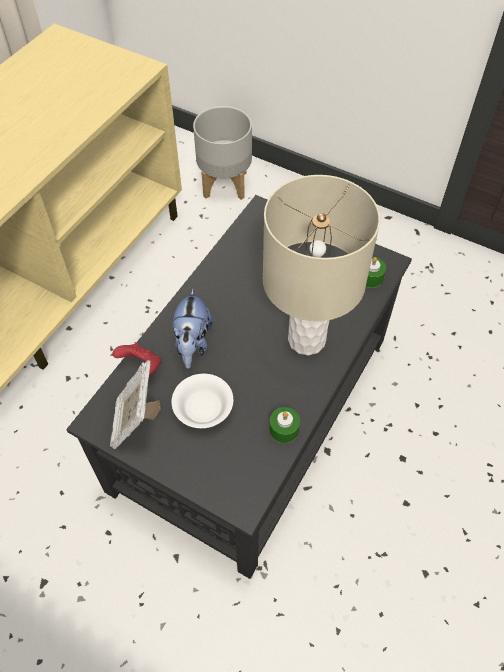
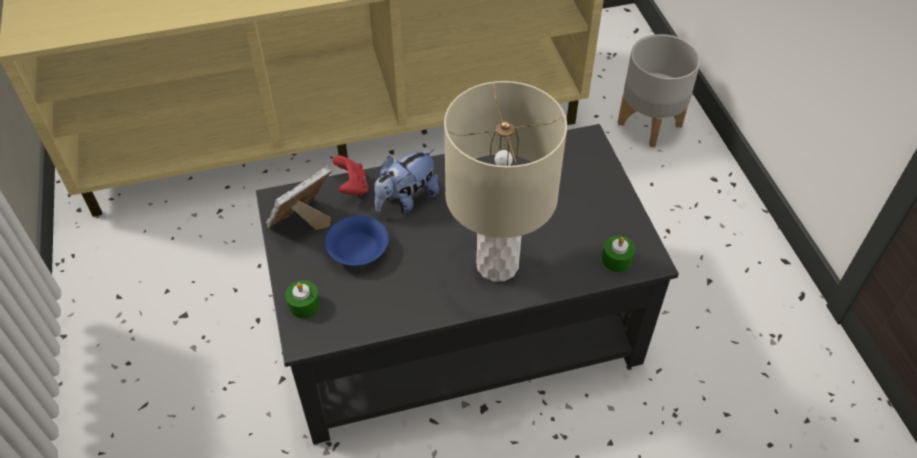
camera: 45 degrees right, 5 degrees down
(203, 407) = (359, 250): white bowl -> blue bowl
(284, 429) = (396, 314): green candle -> green candle (304, 305)

